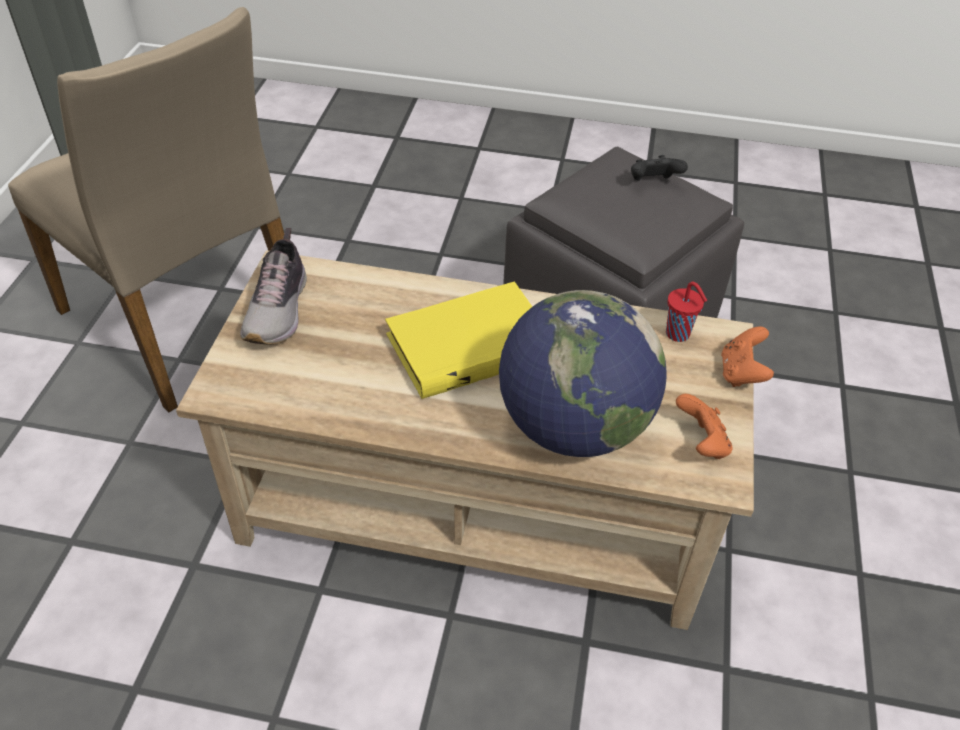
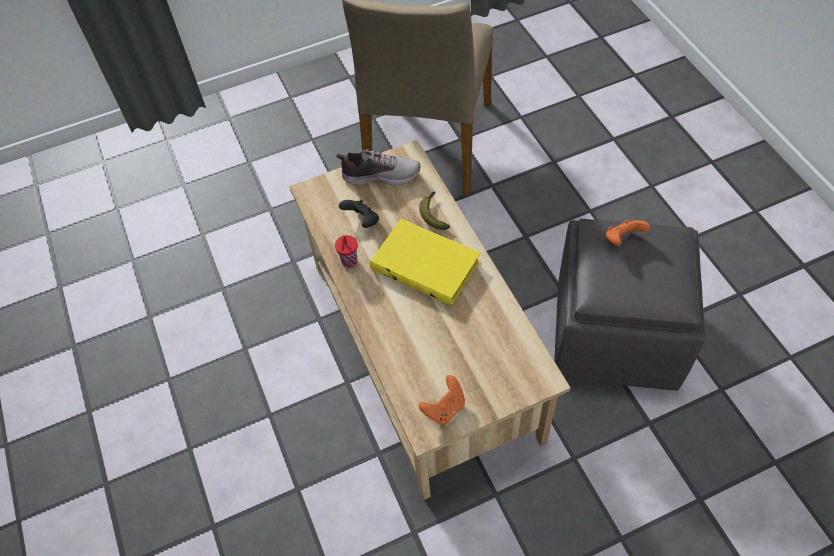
camera: 60 degrees right, 10 degrees up
(279, 310) = (380, 175): shoe -> shoe turned 150 degrees counterclockwise
(399, 297) = (433, 213): none -> banana
(573, 427) = (407, 343): globe -> none
(653, 183) = (664, 267): black game controller -> black game controller (362, 221)
(679, 335) = (523, 354): red cup -> red cup (349, 262)
(741, 373) = (518, 401): orange game controller -> orange game controller (623, 239)

